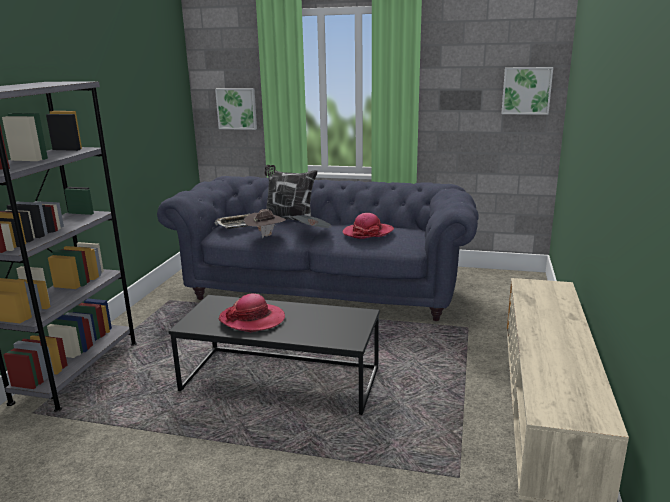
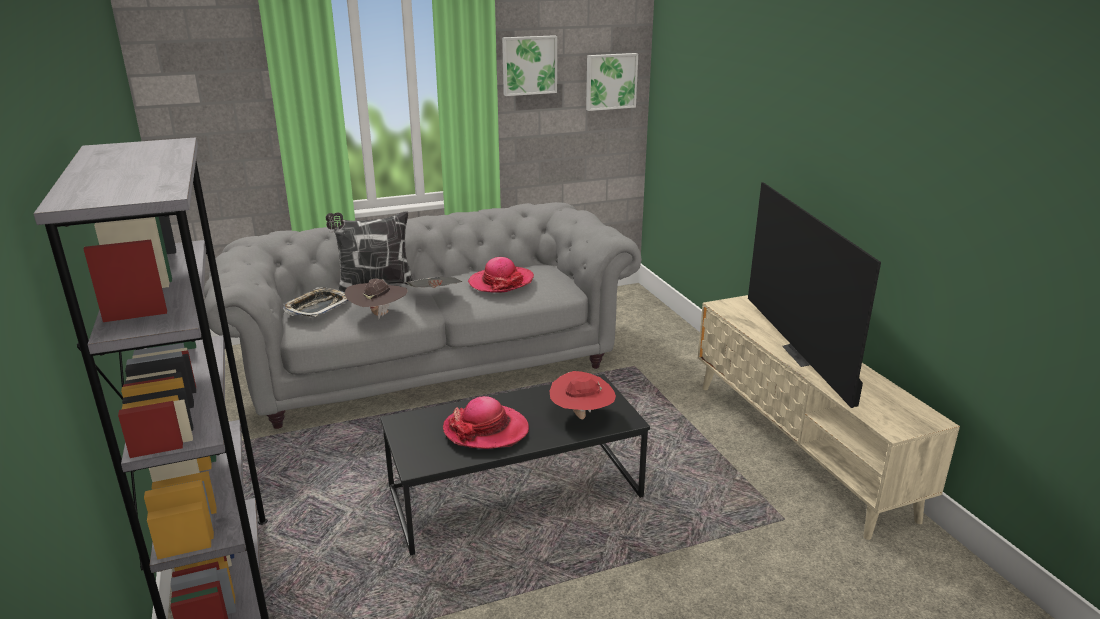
camera: 35 degrees left, 5 degrees up
(237, 108) = (225, 131): picture -> picture (529, 65)
(324, 330) = (581, 416): none -> red hat
(325, 288) = (431, 364): blue sofa -> grey sofa
(547, 335) = (805, 355): none -> television

